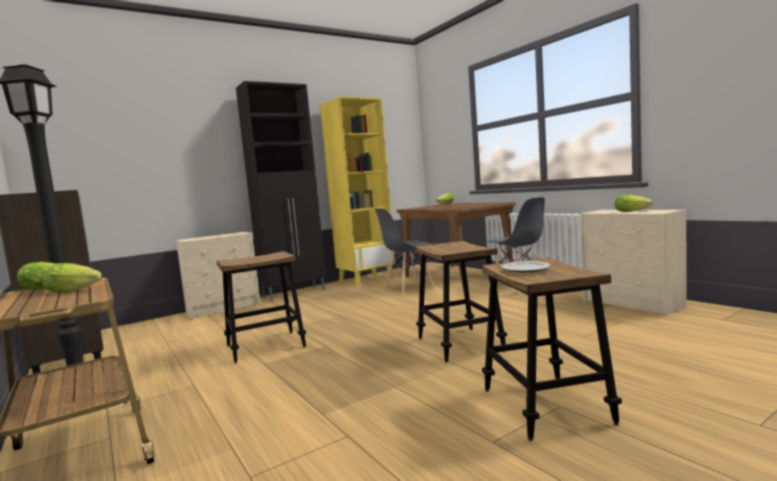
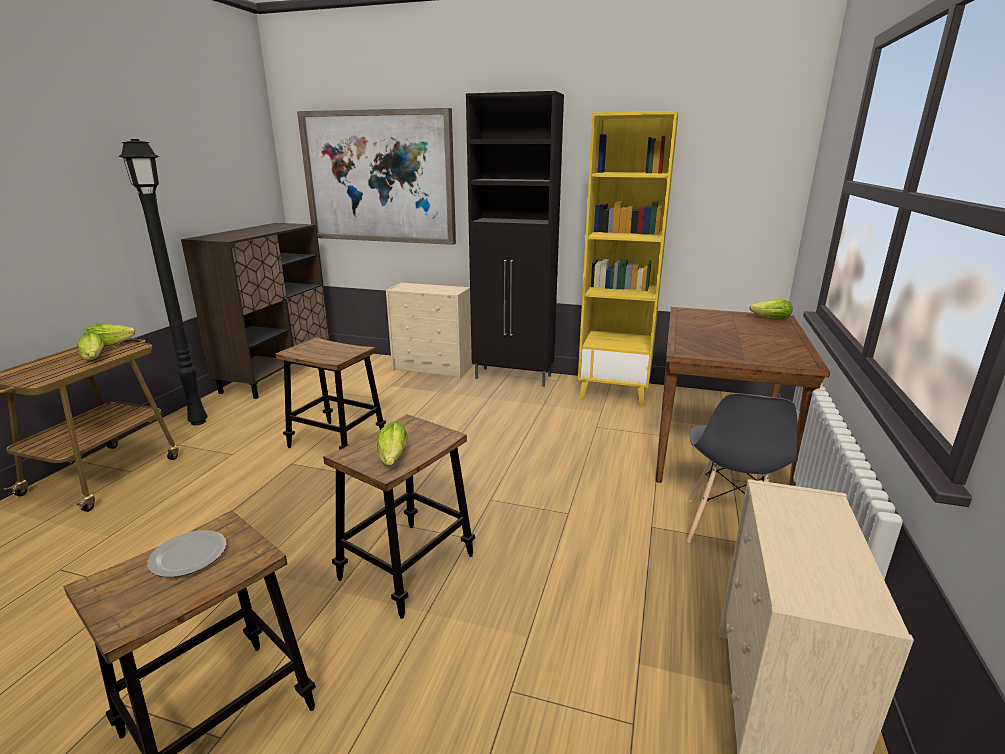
camera: 50 degrees right, 15 degrees up
(141, 149) = (379, 177): none -> picture
(409, 288) = (609, 436): grey chair -> none
(633, 211) = (817, 548): lettuce -> lettuce (392, 459)

